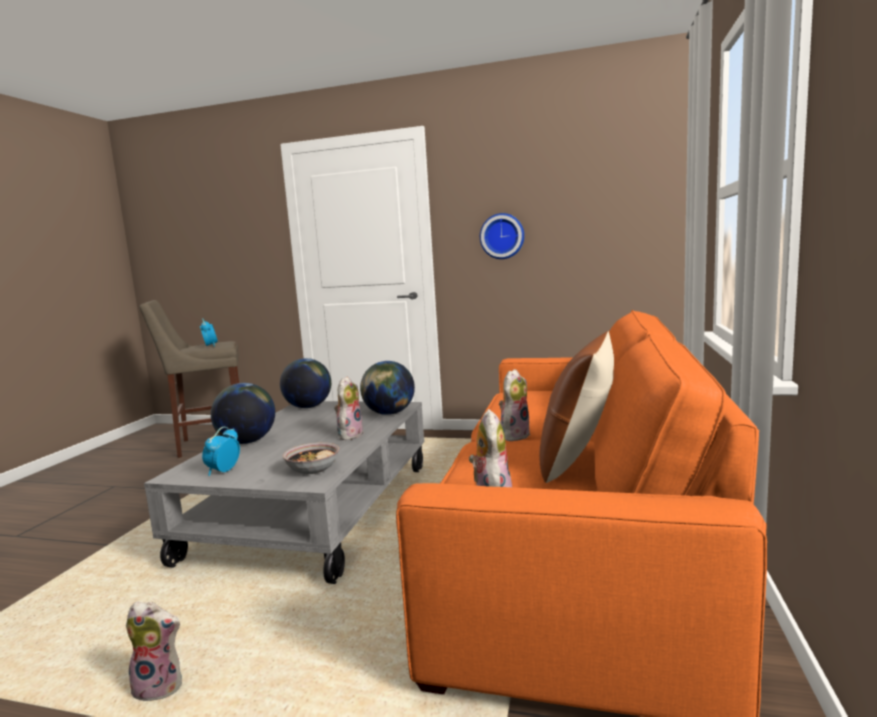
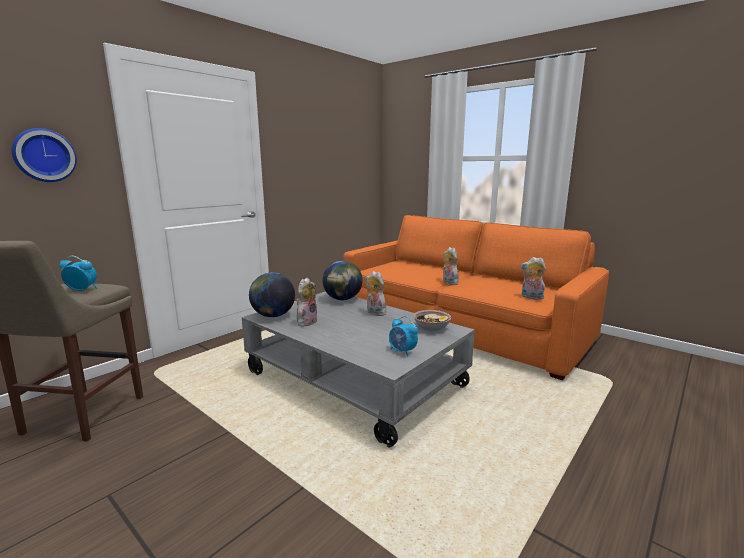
camera: 65 degrees left, 5 degrees up
(161, 687) = (540, 451): plush toy -> plush toy (306, 322)
(247, 442) = (338, 341): globe -> none
(502, 236) = (306, 169): wall clock -> wall clock (44, 155)
(578, 459) = (501, 280): brown pillow -> none

